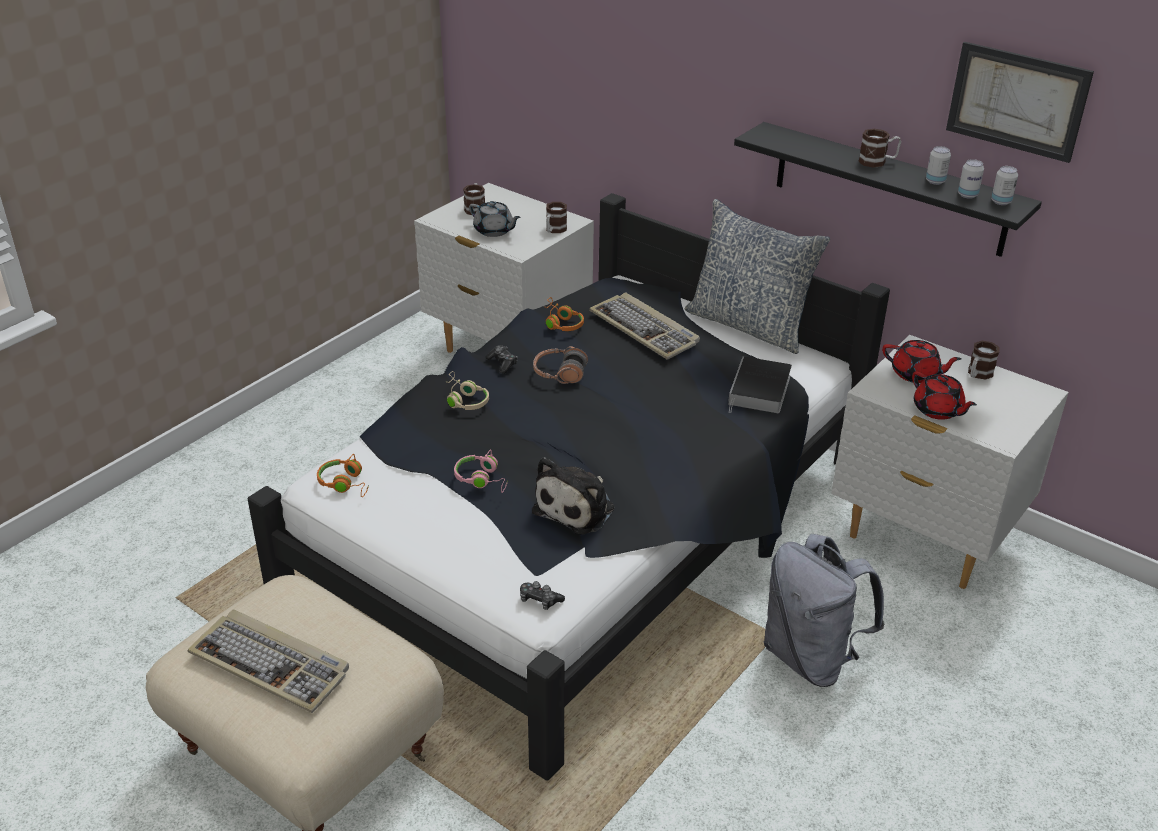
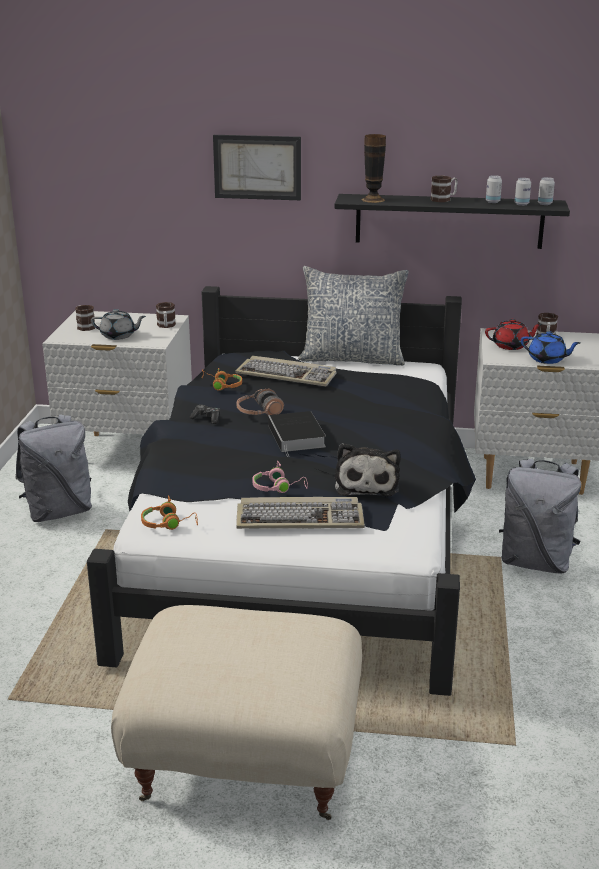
camera: 30 degrees left, 10 degrees down
(272, 664) = (234, 661): keyboard -> keyboard (300, 518)
(384, 405) = (59, 512): none -> grey backpack
(464, 399) = (204, 446): beige headphones -> none
(539, 600) = (405, 543): game controller -> none
(760, 391) = (407, 388): book -> book (297, 437)
(788, 142) = (373, 199): none -> vase
(938, 410) = (547, 359): red teapot -> blue teapot
(1017, 101) = (538, 132): picture -> picture (257, 167)

